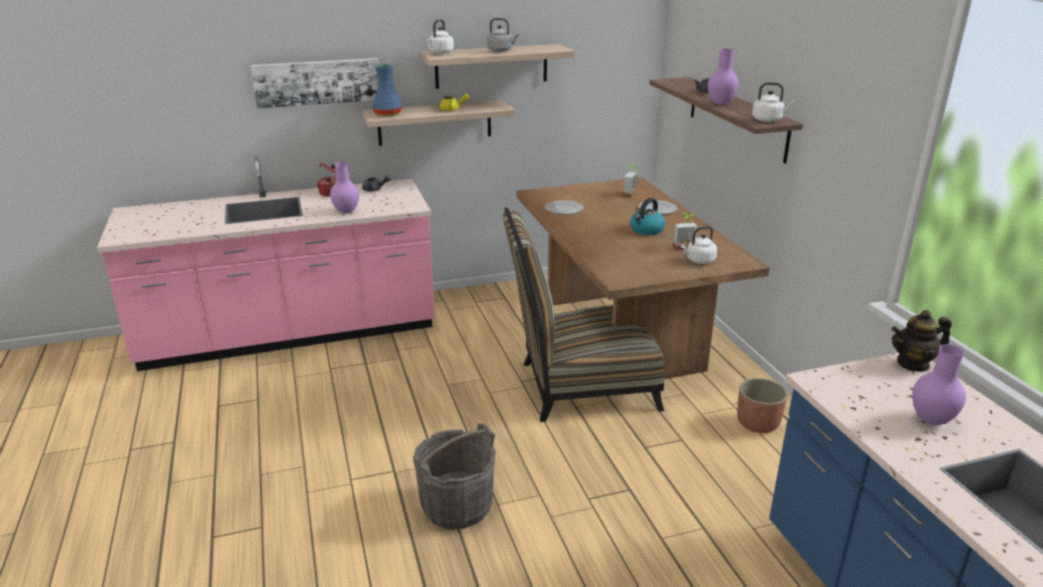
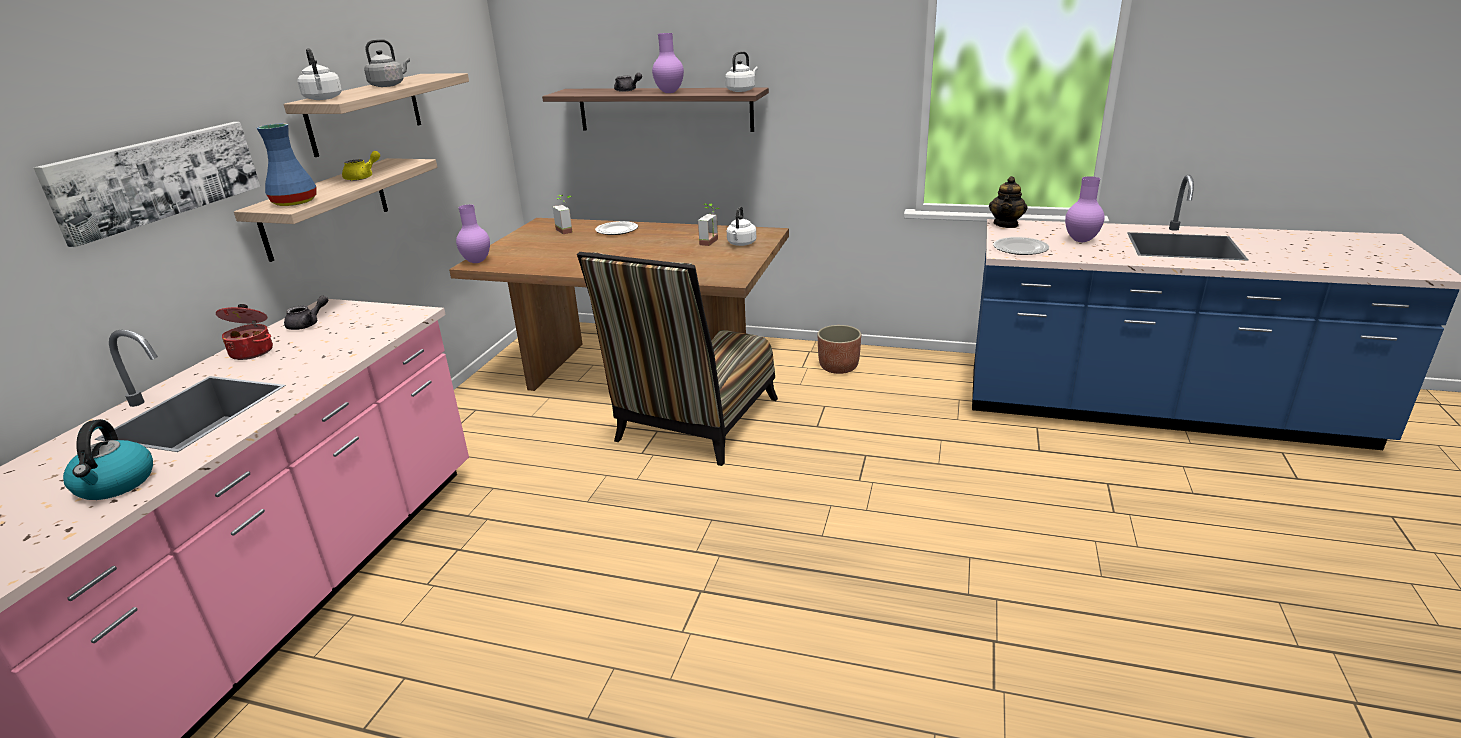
camera: 55 degrees left, 0 degrees up
(345, 212) = (338, 354): purple vase -> purple vase (476, 262)
(457, 506) = (802, 563): grey bucket -> none
(563, 209) = (541, 261): plate -> plate (1020, 249)
(646, 230) = (651, 244): kettle -> kettle (115, 484)

